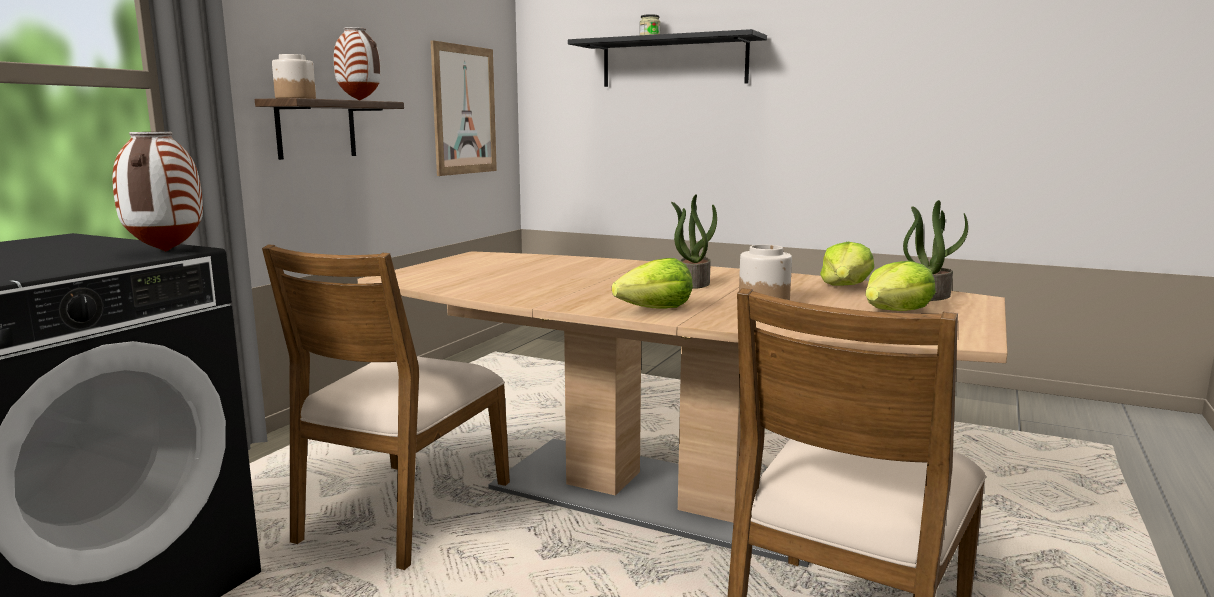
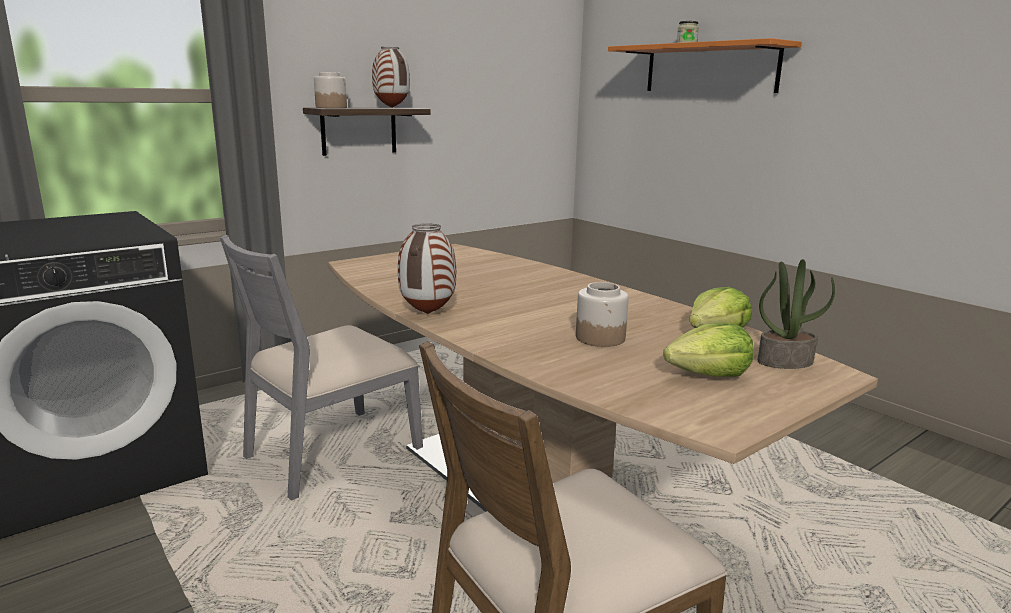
camera: 25 degrees right, 5 degrees up
(165, 251) = (137, 237): vase -> vase (427, 313)
(402, 513) = (331, 453): brown chair -> grey chair
(464, 110) = (514, 111): picture -> none
(656, 310) = (487, 331): lettuce -> none
(674, 62) = (710, 68): black shelf -> orange shelf
(693, 283) = (573, 306): potted plant -> none

